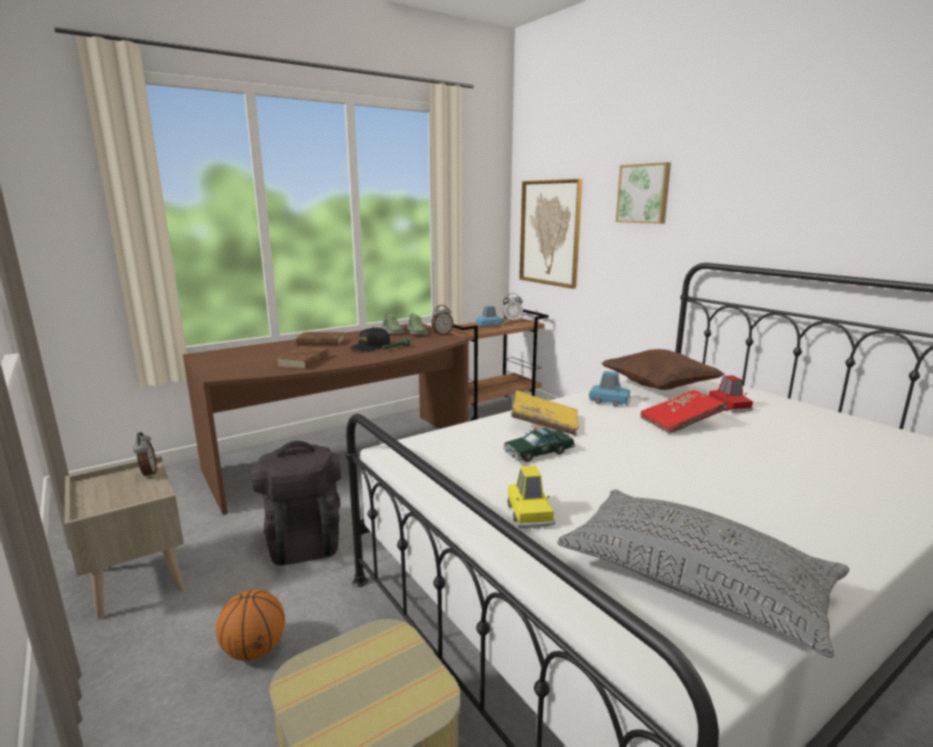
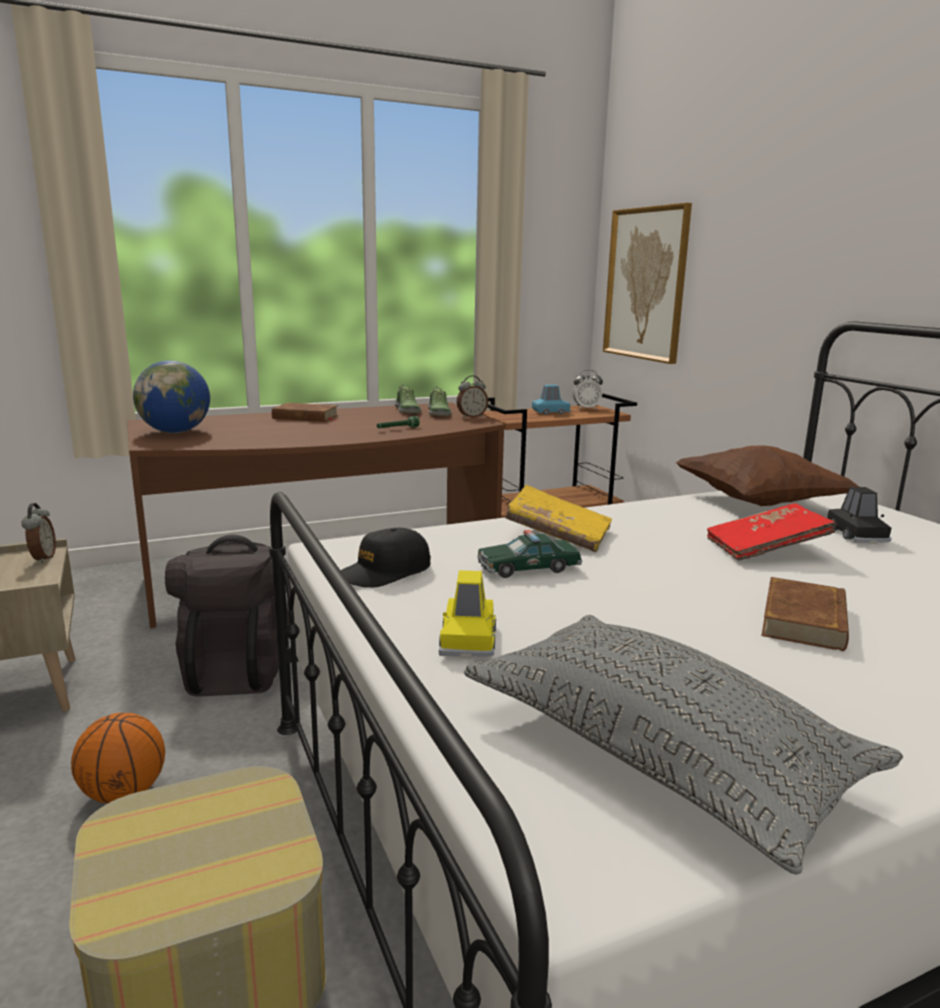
camera: 10 degrees right, 0 degrees up
(229, 363) = (176, 432): none -> globe
(303, 361) = (268, 436): brown book -> brown book (805, 620)
(370, 347) = (365, 425): black cap -> black cap (384, 572)
(609, 401) = (672, 515): blue toy car -> none
(644, 193) = (773, 221): picture -> none
(729, 407) = (856, 535): red toy car -> black toy car

